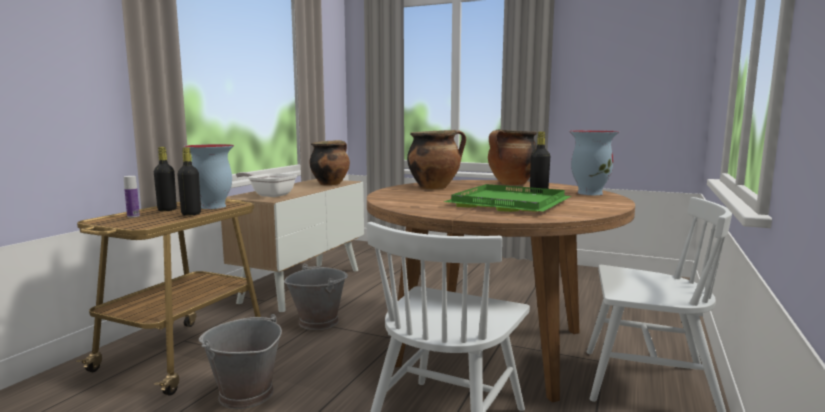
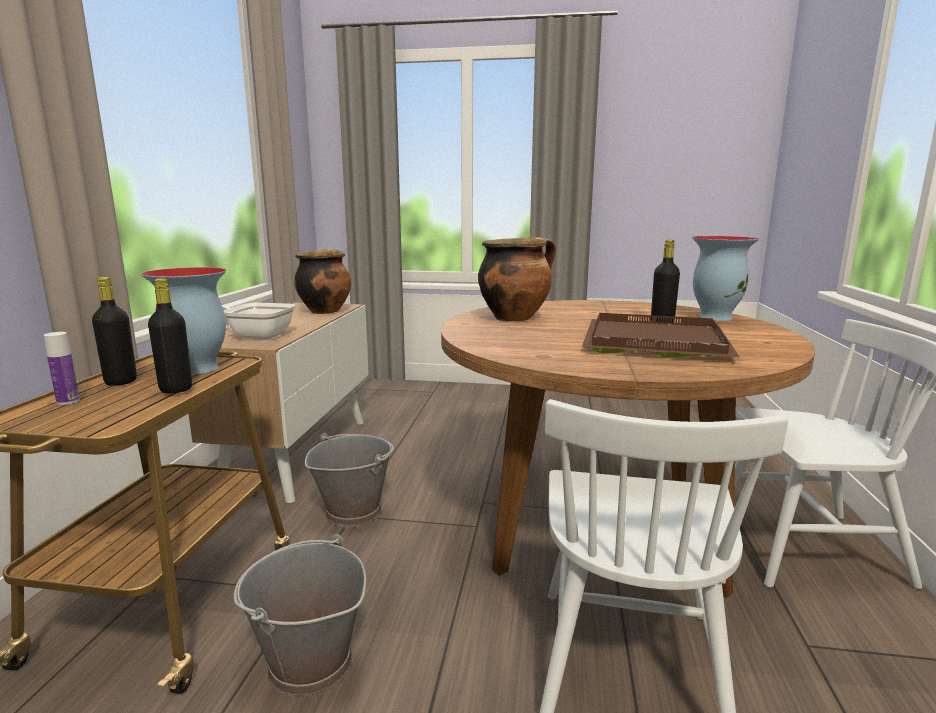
camera: 15 degrees left, 5 degrees up
(511, 184) = (600, 307): cooking pot -> none
(511, 203) = (657, 341): green tray -> brown tray

